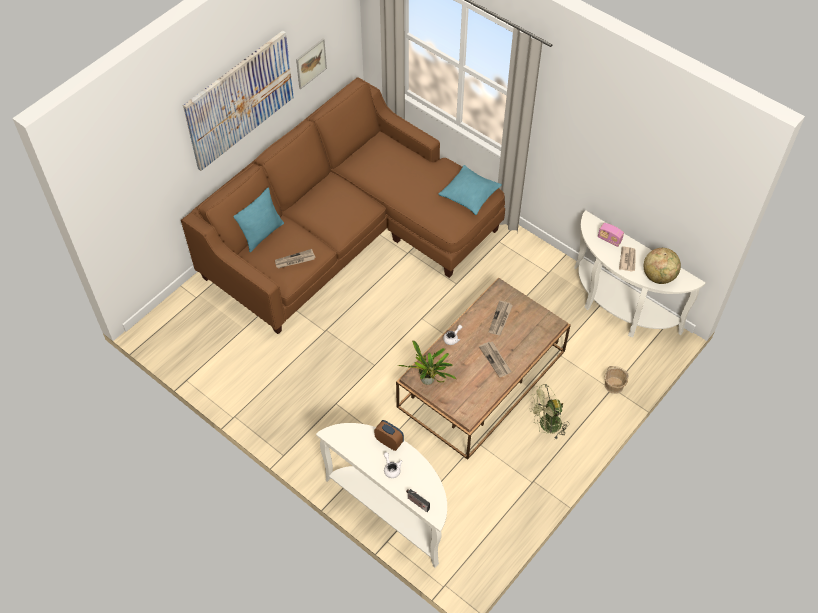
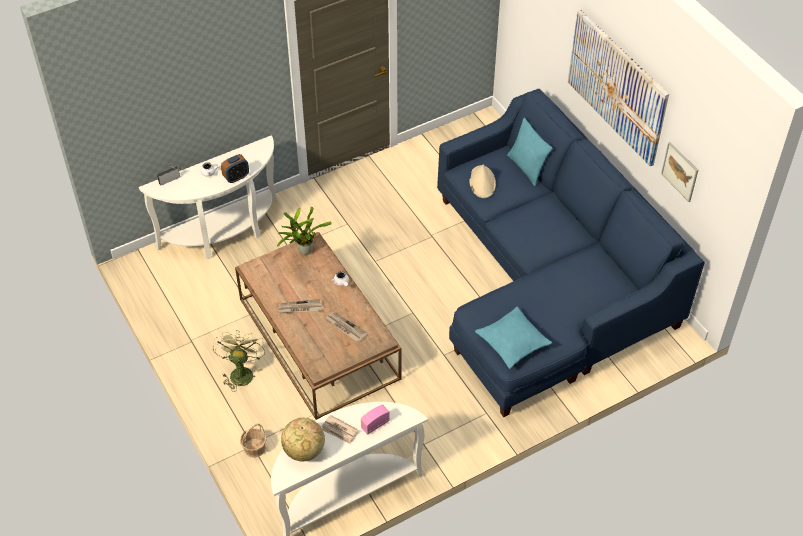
camera: 110 degrees right, 5 degrees down
(295, 260) = (482, 182): newspaper -> beige hat
(349, 234) = (546, 283): brown sofa -> blue sofa

